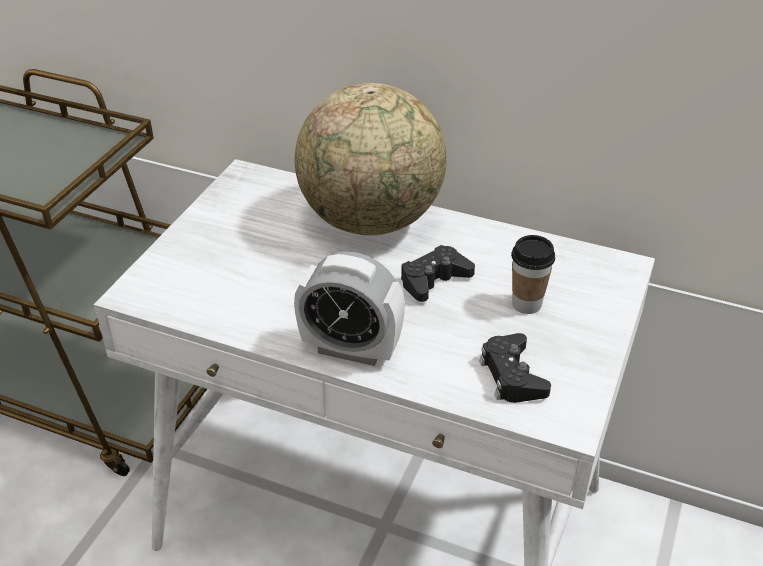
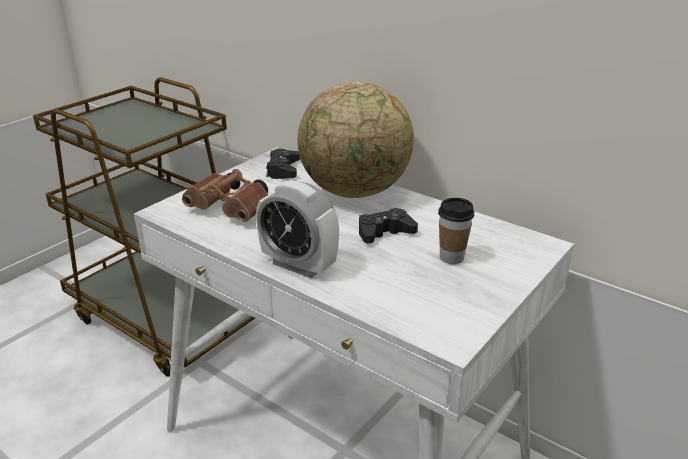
camera: 15 degrees right, 10 degrees down
(226, 278) = (232, 211): none -> brown binoculars
(512, 375) = (417, 301): black game controller -> black game controller (283, 170)

